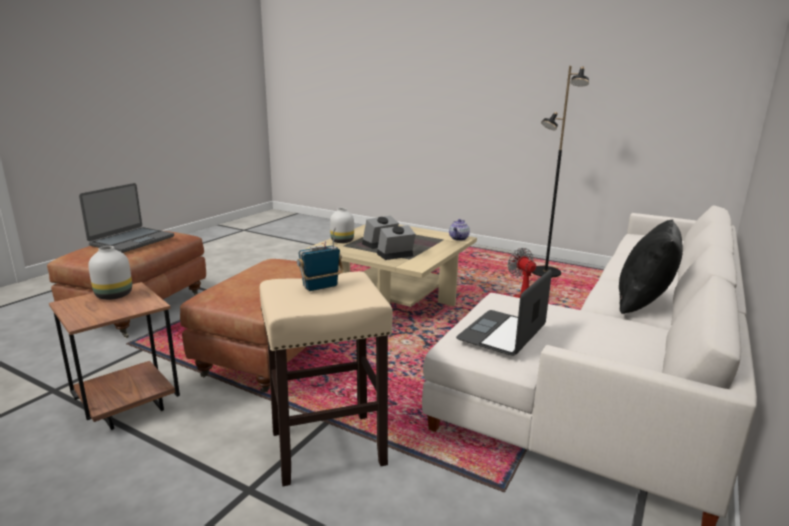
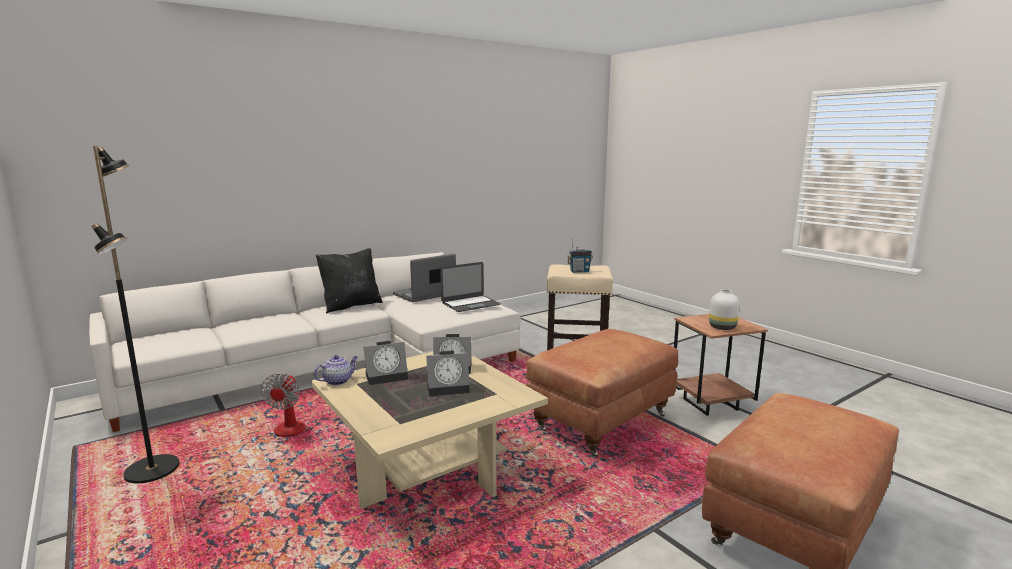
camera: 155 degrees left, 5 degrees down
(132, 241) = (804, 426): laptop -> laptop (425, 294)
(342, 241) = (490, 402): white vase -> none
(433, 245) = (387, 376): none -> alarm clock

